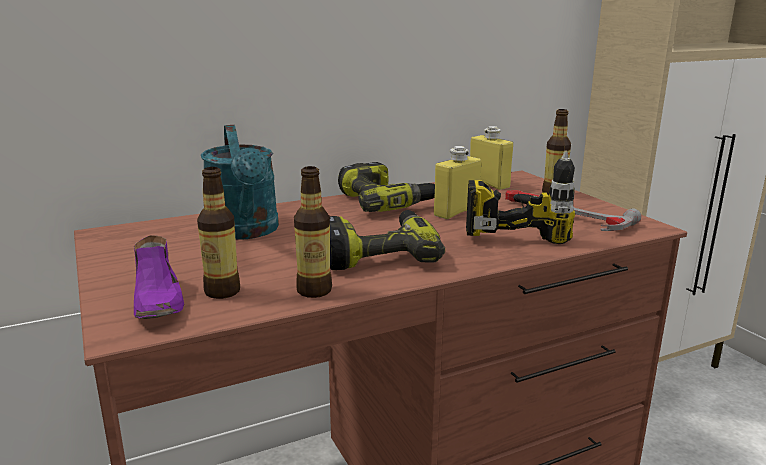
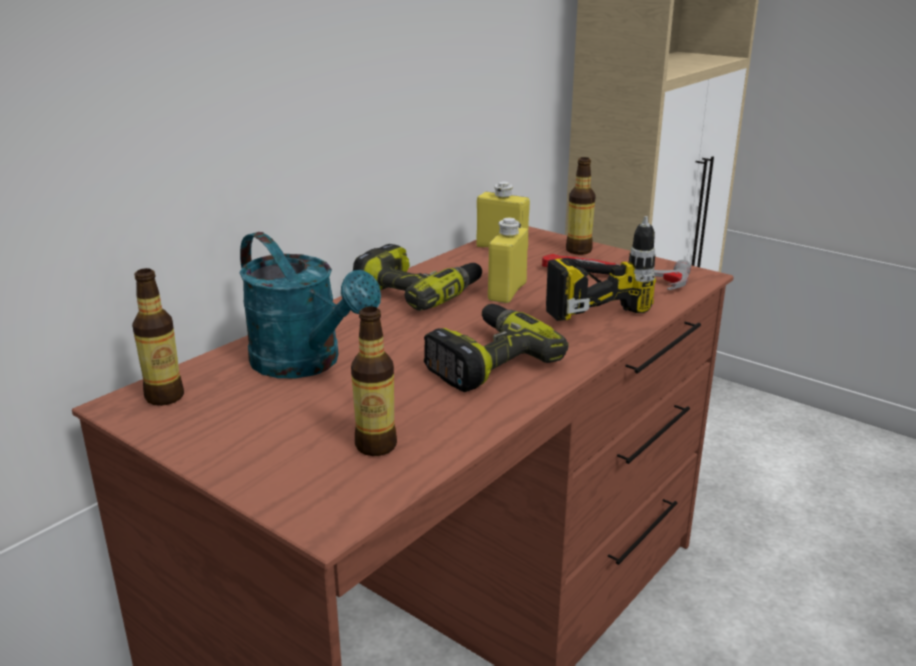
camera: 25 degrees left, 5 degrees up
(159, 301) = (319, 475): purple shoe -> none
(314, 290) = (471, 420): bottle -> bottle (165, 397)

